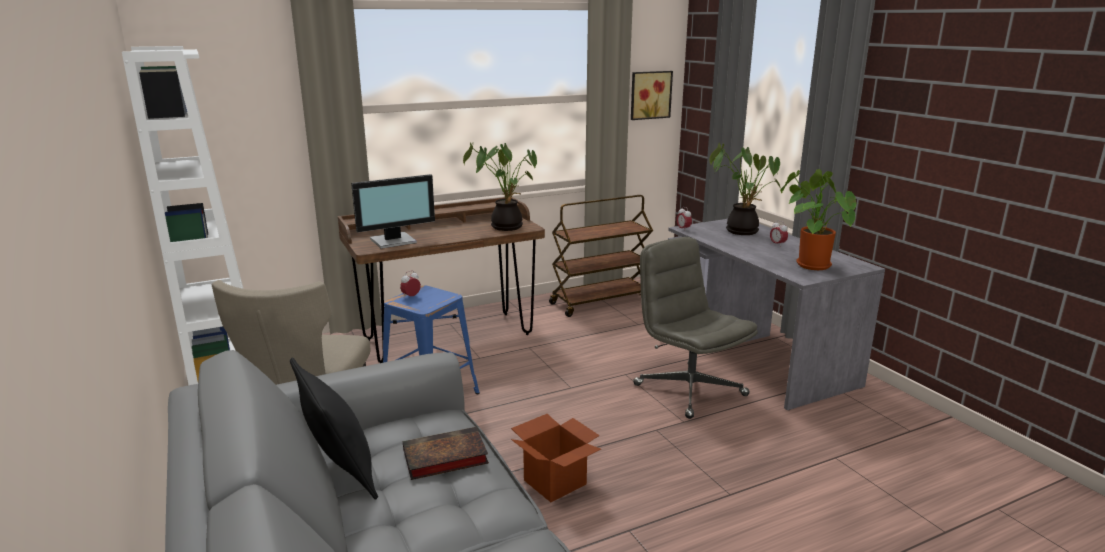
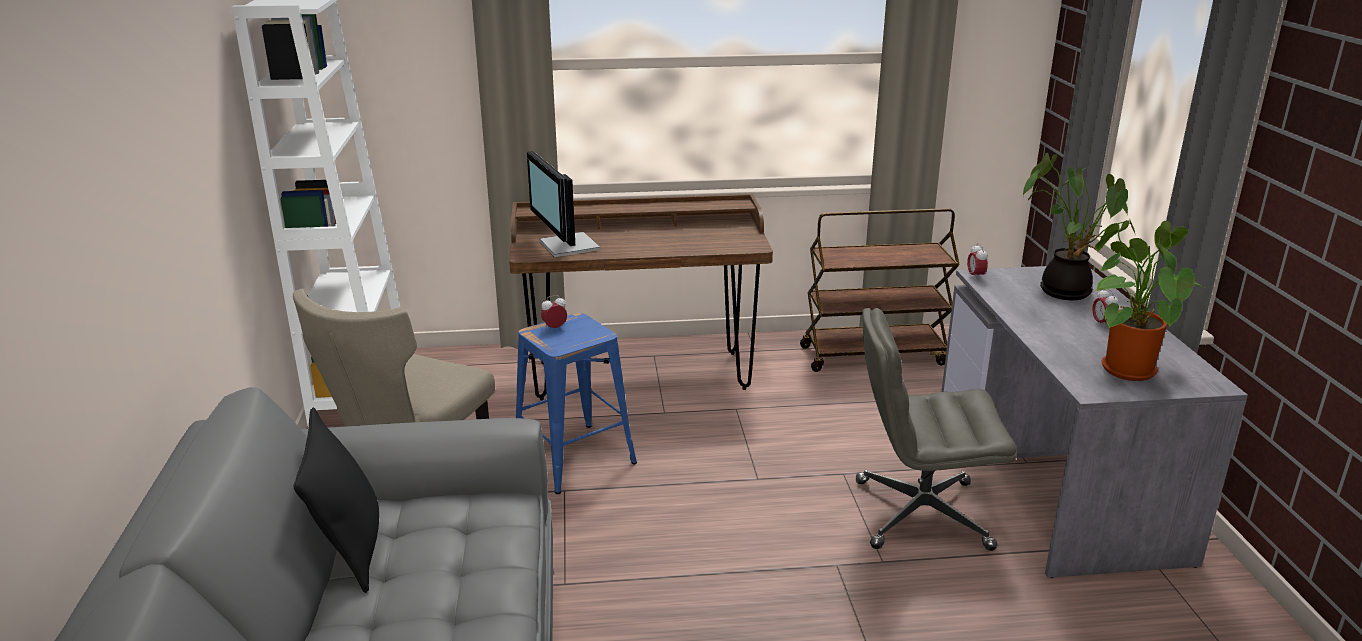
camera: 20 degrees right, 5 degrees up
(394, 241) = (567, 246): monitor -> monitor turned 75 degrees clockwise
(443, 458) = (467, 558): book -> none
(505, 226) = (723, 240): potted plant -> none
(555, 482) = (660, 608): cardboard box -> none
(649, 95) = (993, 56): picture -> none
(688, 389) = (919, 515): grey office chair -> grey office chair turned 75 degrees counterclockwise

